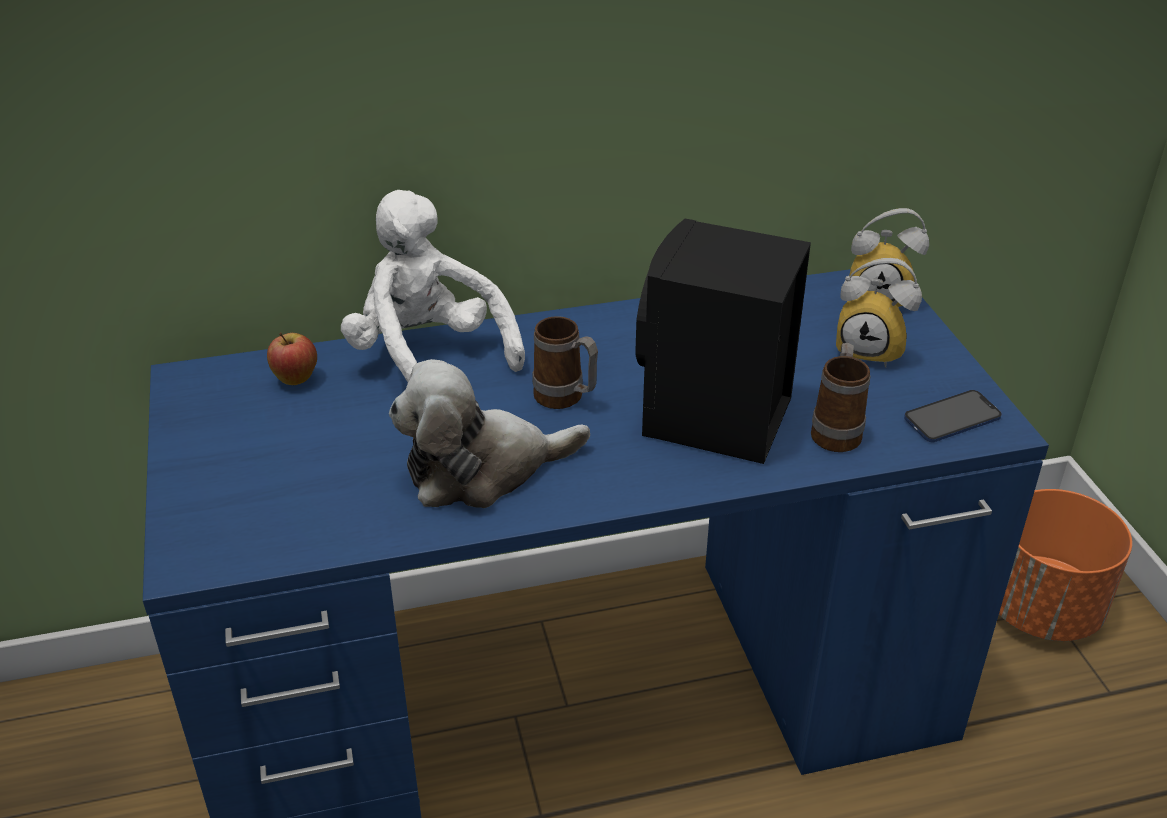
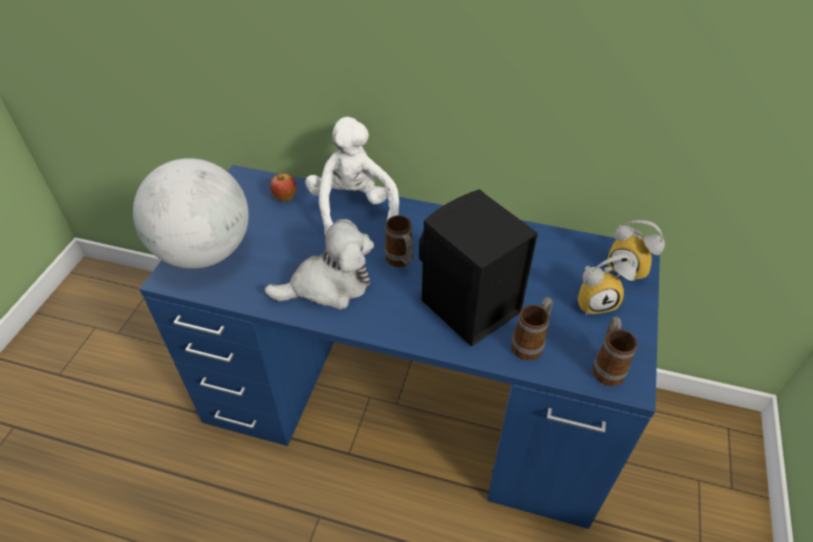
camera: 30 degrees right, 10 degrees up
(219, 502) = (204, 251): none -> globe
(482, 469) = (329, 285): plush toy -> plush toy turned 150 degrees clockwise
(872, 350) = (596, 300): alarm clock -> alarm clock turned 60 degrees counterclockwise
(952, 418) = (607, 366): phone -> mug
(1042, 610) = (694, 479): orange planter -> none

